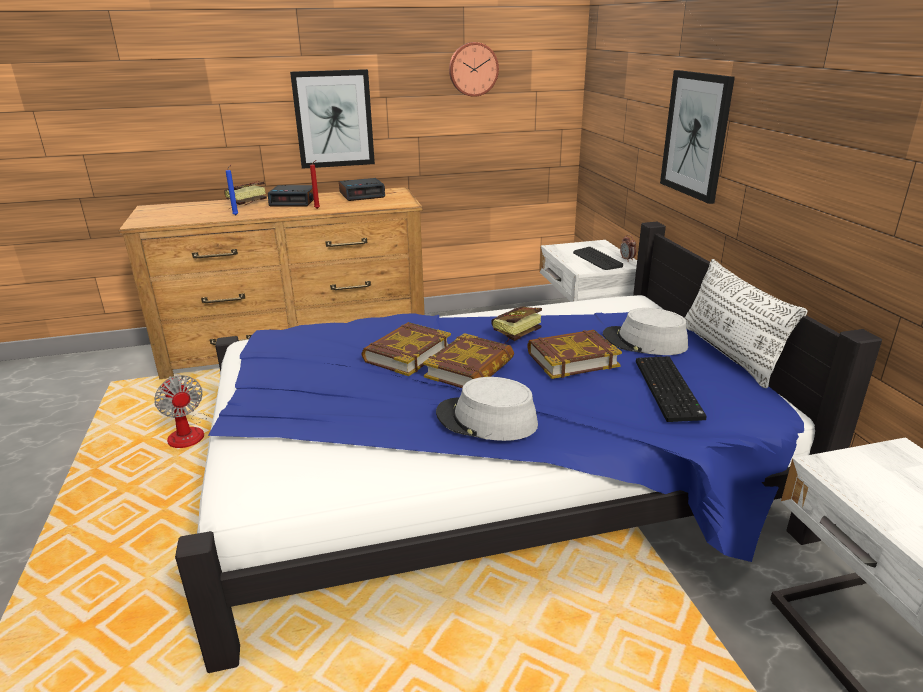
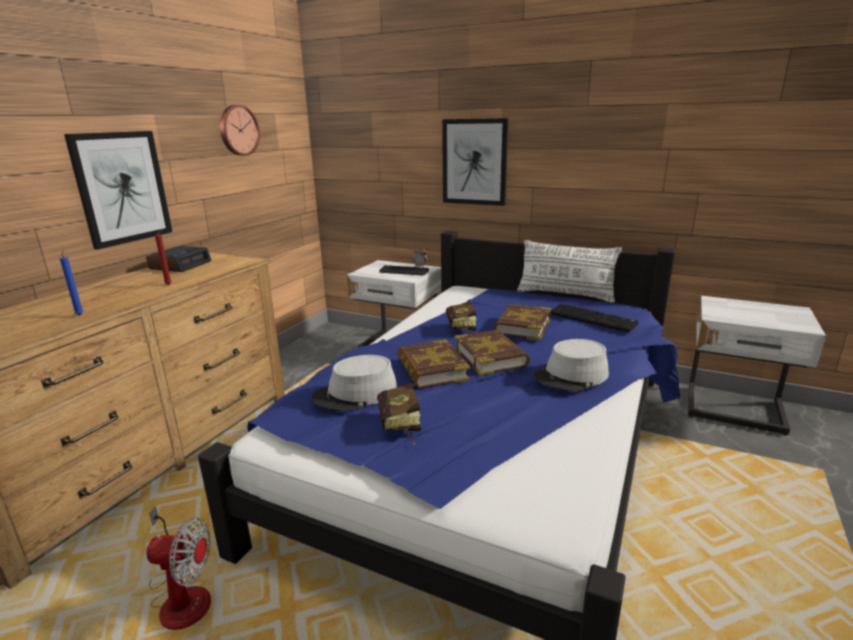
camera: 50 degrees left, 5 degrees down
(243, 204) = (51, 305): book -> book (400, 427)
(294, 201) = (117, 287): alarm clock -> none
(644, 342) = (526, 304): grey hat -> grey hat (356, 394)

